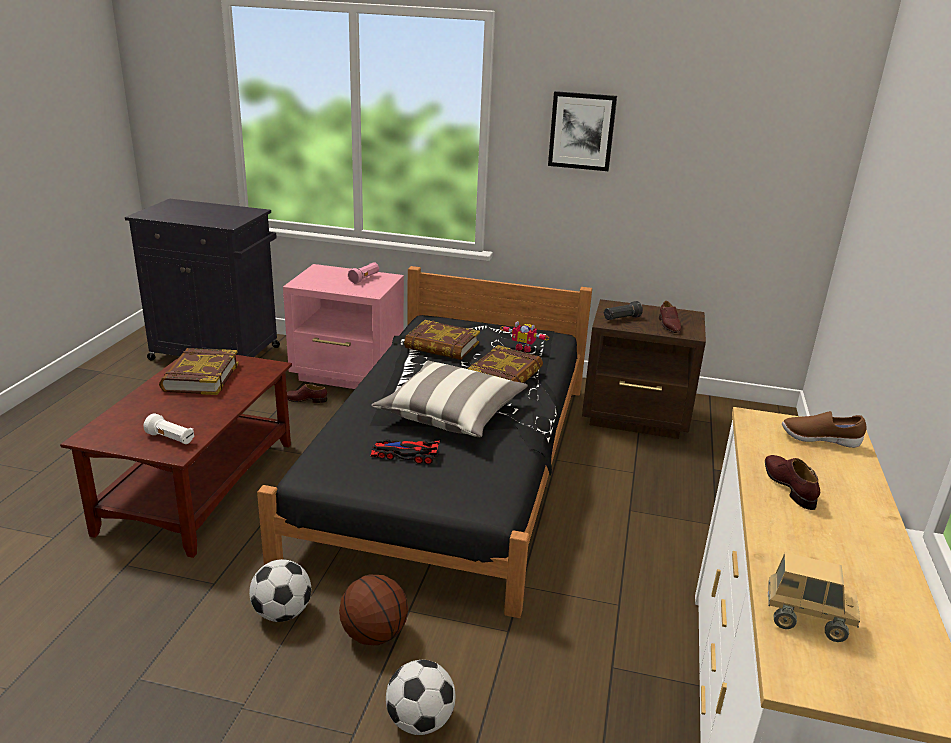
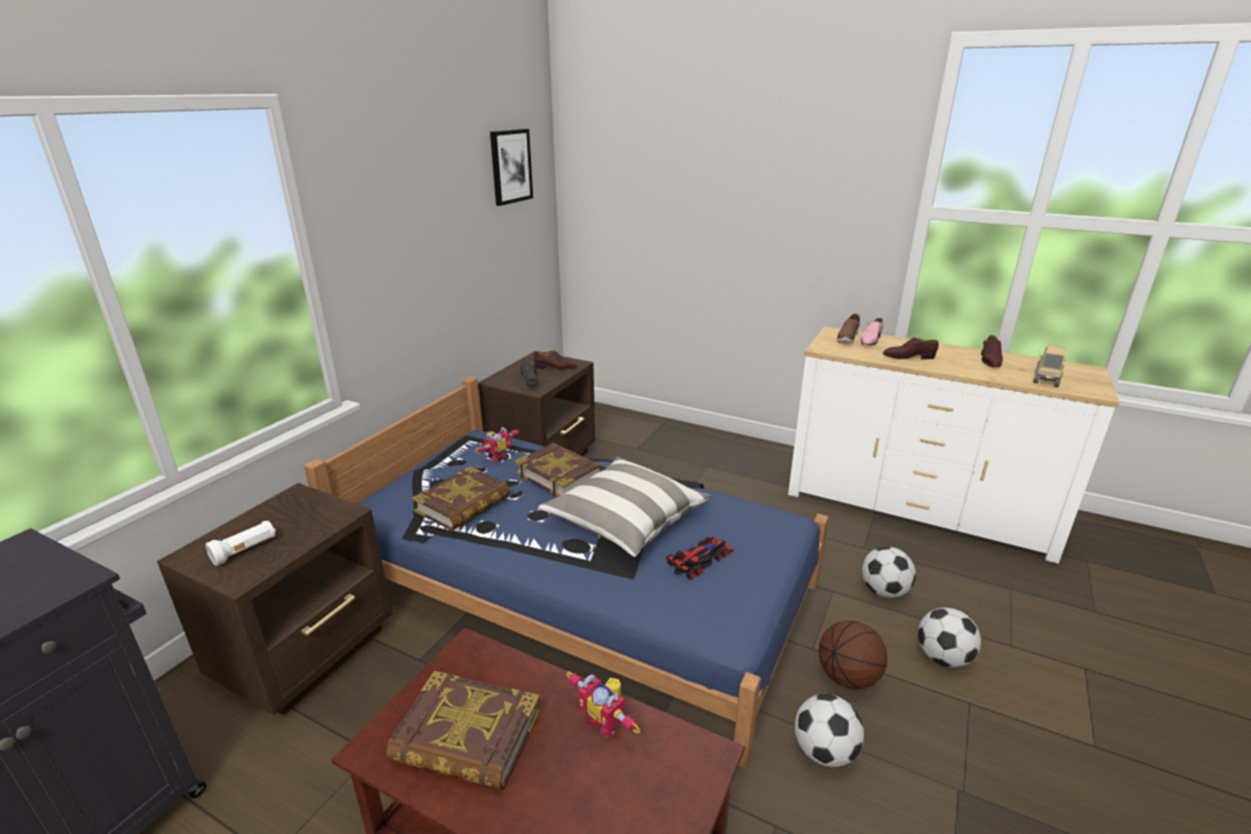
camera: 75 degrees left, 0 degrees up
(171, 439) = (669, 766): white flashlight -> white flashlight (245, 550)
(208, 416) = (606, 722): none -> toy robot
(305, 400) = (354, 709): brown shoe -> brown shoe (989, 360)
(348, 374) = (308, 653): pink nightstand -> brown nightstand
(364, 279) = (283, 514): pink flashlight -> none
(405, 454) = (700, 559): toy car -> toy car turned 150 degrees counterclockwise
(451, 462) = (577, 586): black bed -> blue bed
(526, 679) = (884, 591): none -> football
(582, 131) = (397, 224): picture -> picture (510, 166)
(835, 459) = (870, 340): none -> pink shoe

